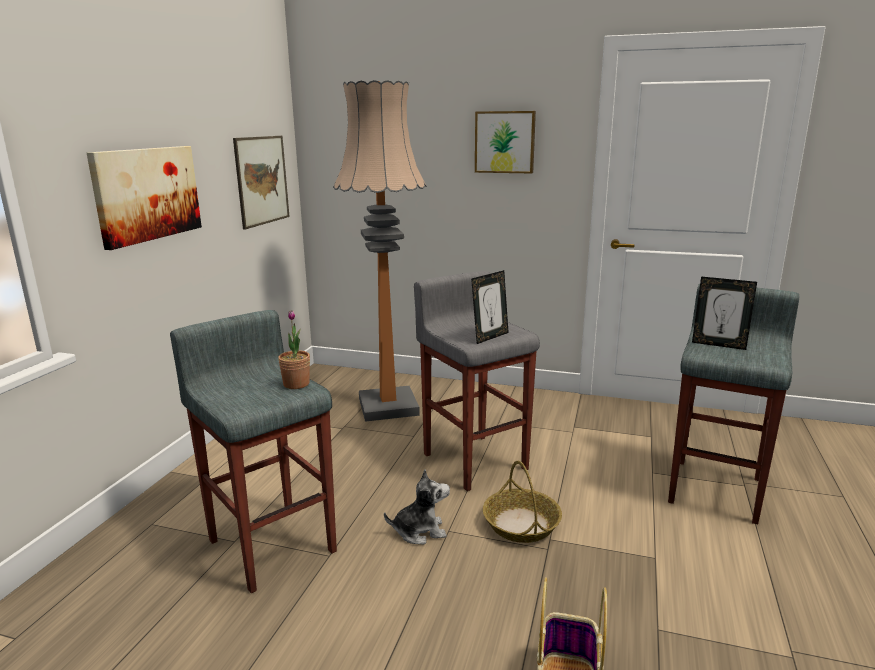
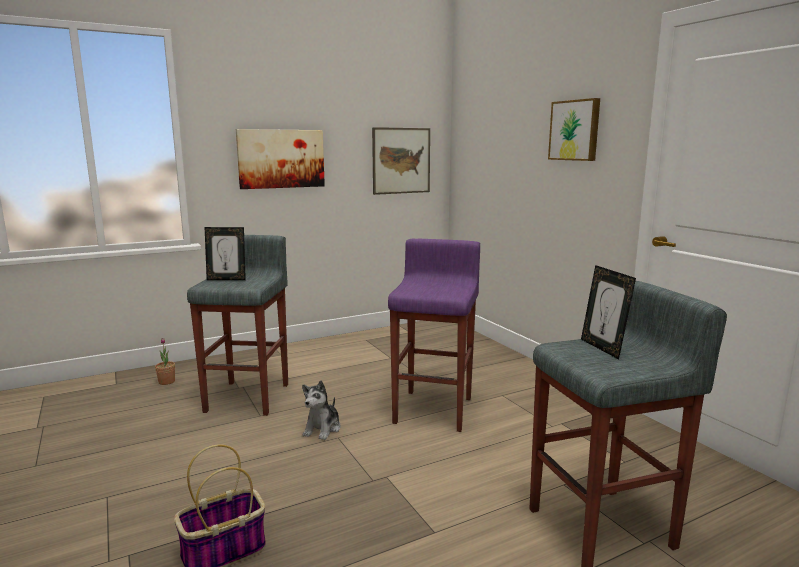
camera: 45 degrees right, 5 degrees down
(296, 384) = (256, 284): potted plant -> potted plant (166, 382)
(388, 406) = (443, 356): floor lamp -> none
(420, 531) = (322, 429): plush toy -> plush toy turned 75 degrees clockwise
(475, 460) = (434, 409): grey stool -> purple stool
(490, 337) = (426, 292): picture frame -> picture frame (227, 279)
(521, 524) = (386, 458): basket -> none

